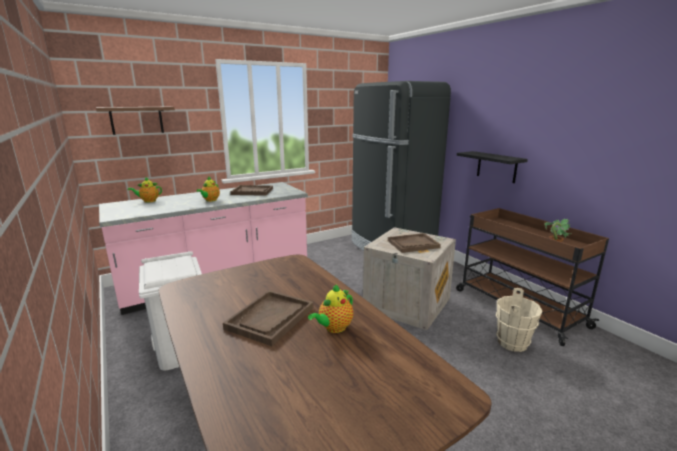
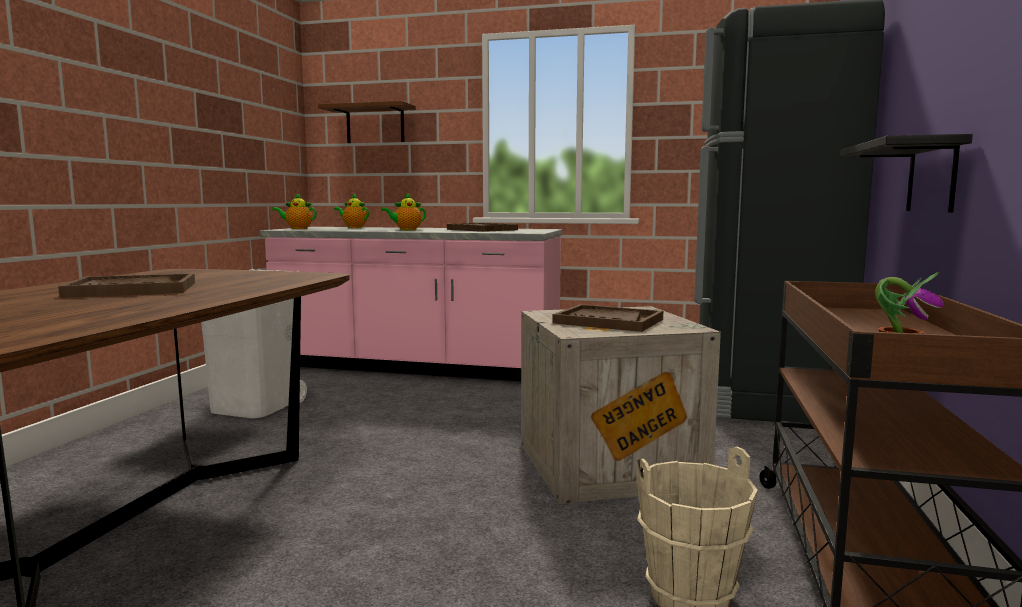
camera: 45 degrees right, 10 degrees down
(334, 328) = (133, 302): teapot -> teapot (297, 228)

